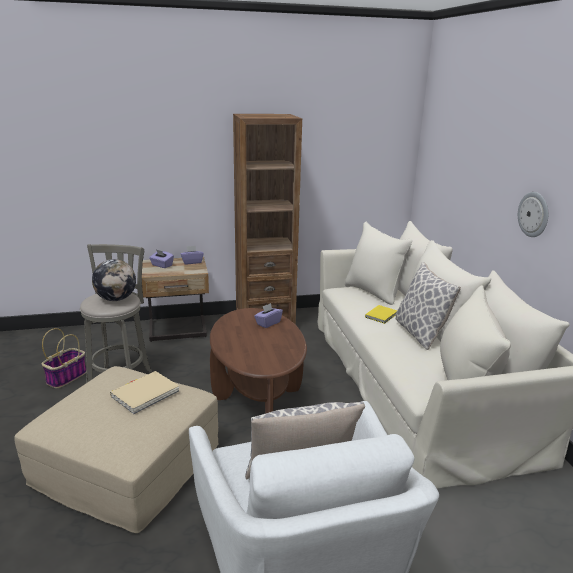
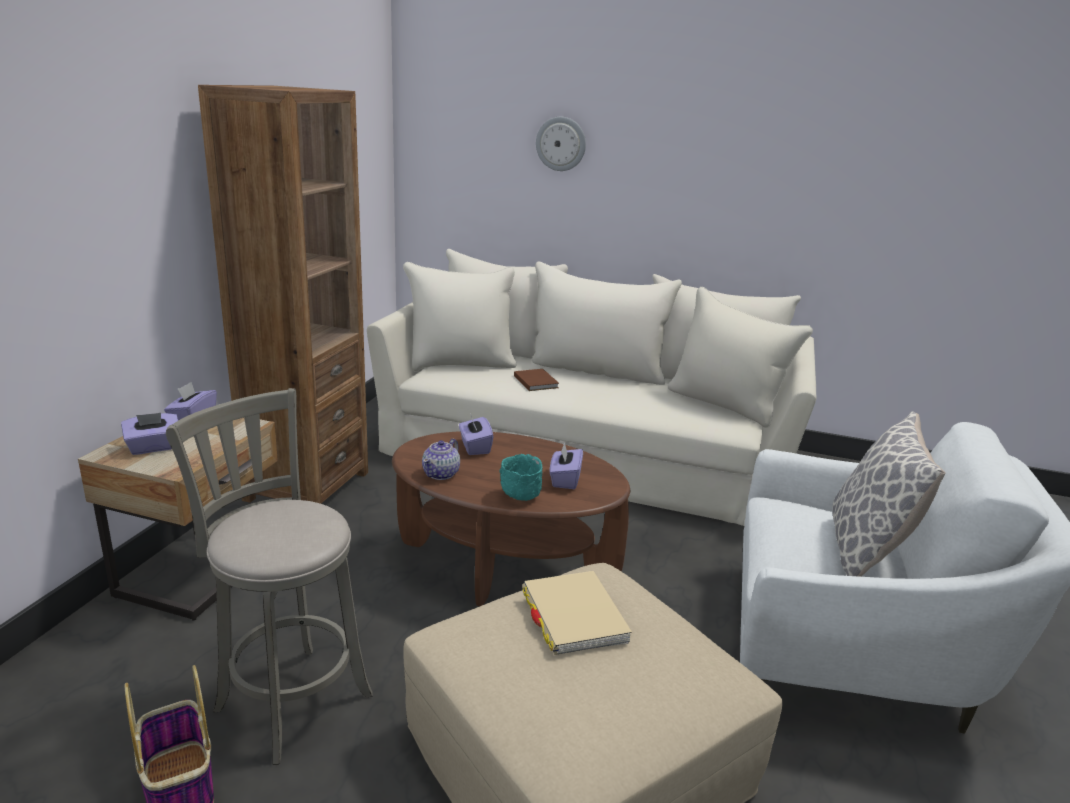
camera: 60 degrees left, 0 degrees up
(116, 299) = (294, 519): globe -> none
(230, 324) = (441, 474): none -> teapot
(230, 348) = (520, 496): none -> turquoise bowl
(262, 354) = (565, 480): none -> purple tissue box
(382, 315) = (536, 381): yellow book -> brown book
(420, 333) = (603, 381): pillow -> none
(534, 214) = (676, 198): wall clock -> wall clock (561, 144)

